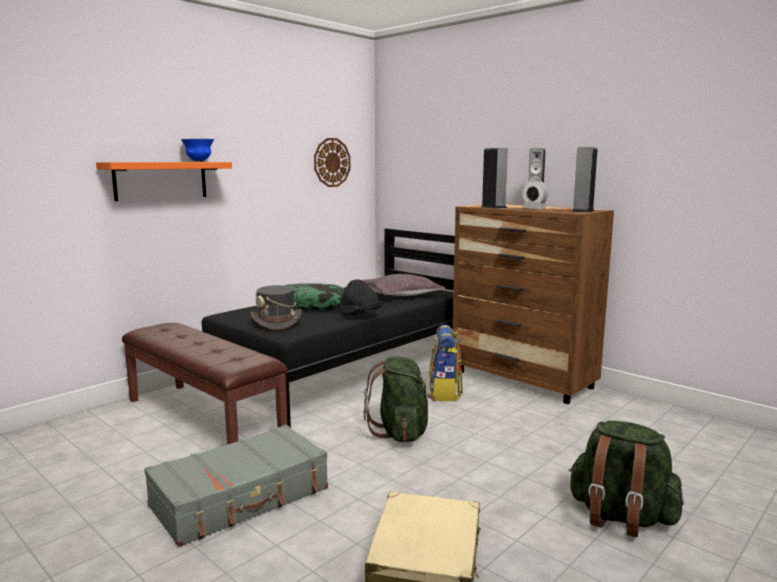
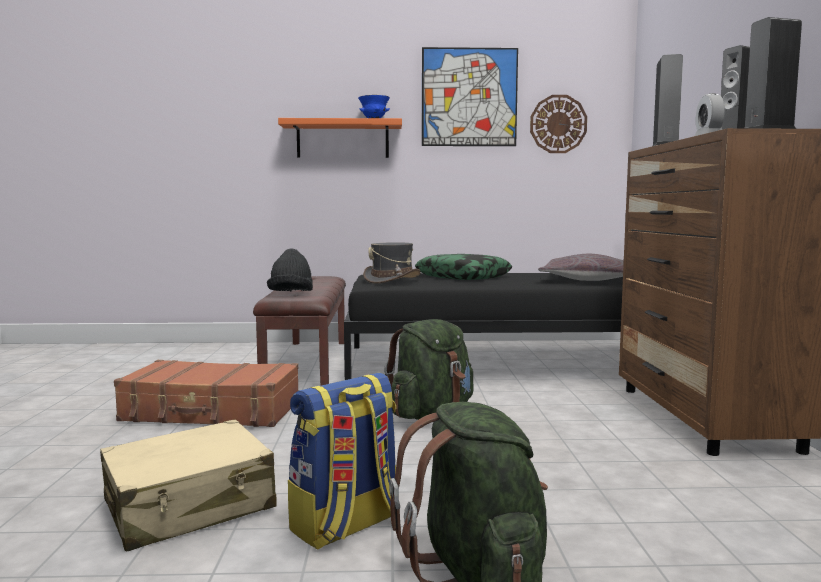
camera: 45 degrees right, 5 degrees down
(241, 498) = (212, 412): grey suitcase -> brown suitcase
(269, 138) = (469, 97): none -> picture
(361, 316) = (481, 286): black hat -> black hat (291, 294)
(445, 393) = (561, 402): backpack -> backpack (346, 526)

